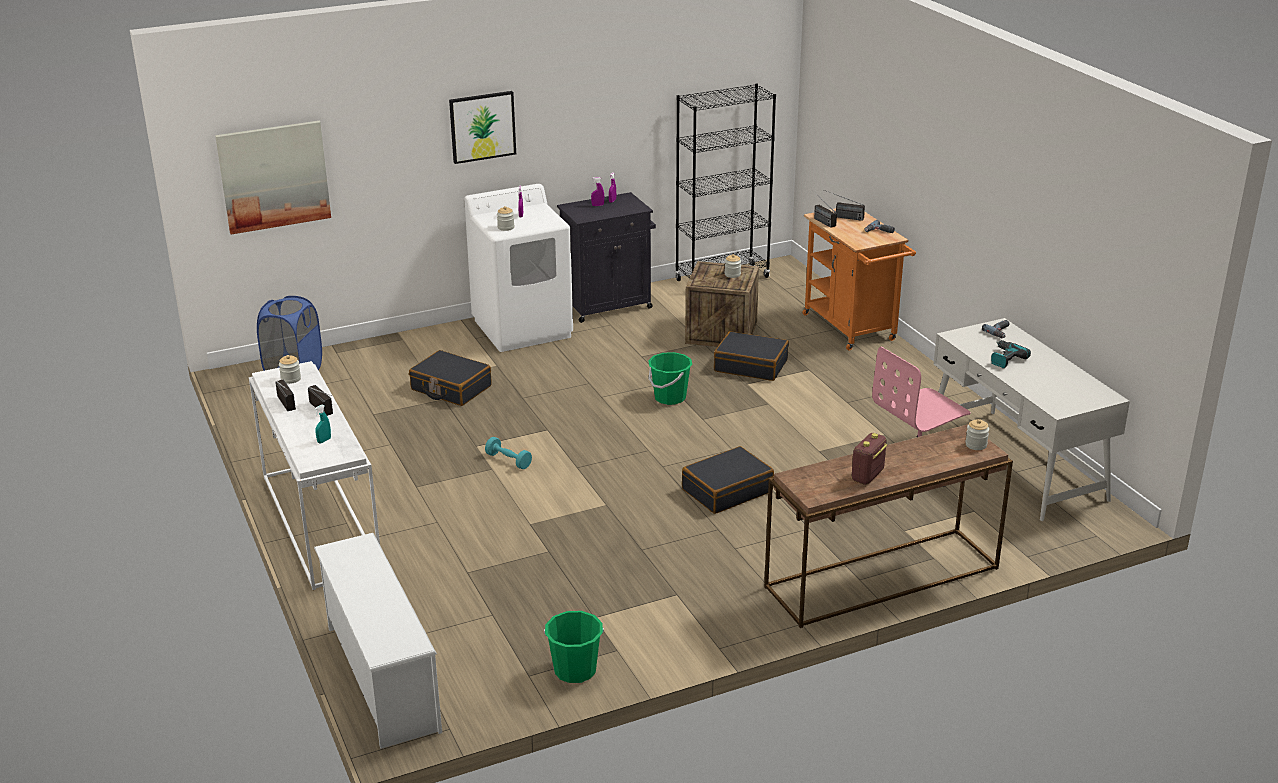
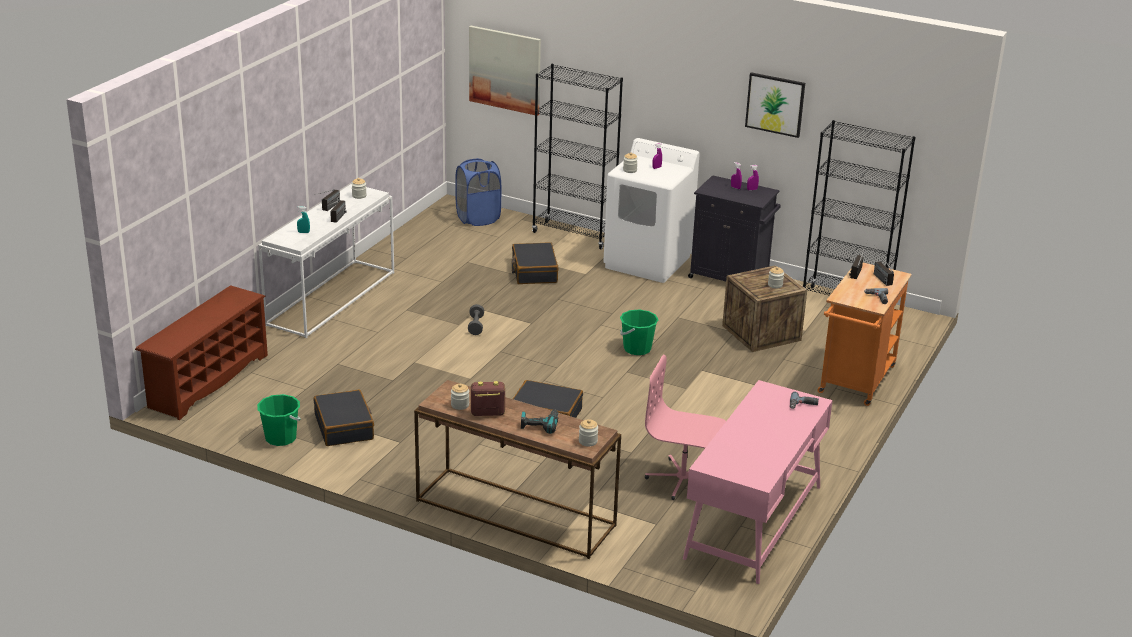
camera: 50 degrees right, 0 degrees up
(380, 677) = (207, 380): white shoe rack -> brown shoe rack
(414, 341) = (574, 235): none -> black bookcase
(482, 126) = (661, 87): picture -> picture (775, 104)
(508, 460) = (476, 326): turquoise dumbbell -> grey dumbbell
(751, 365) = (730, 362): black suitcase -> black suitcase (344, 427)
(835, 485) = (460, 405): none -> jar
(1004, 359) = (758, 419): power drill -> power drill (539, 424)
(1015, 463) = (753, 522): white desk -> pink desk

